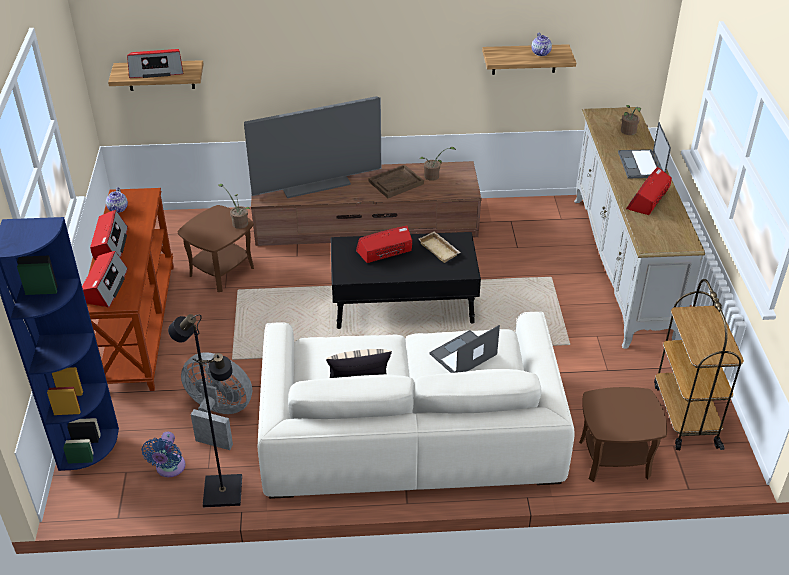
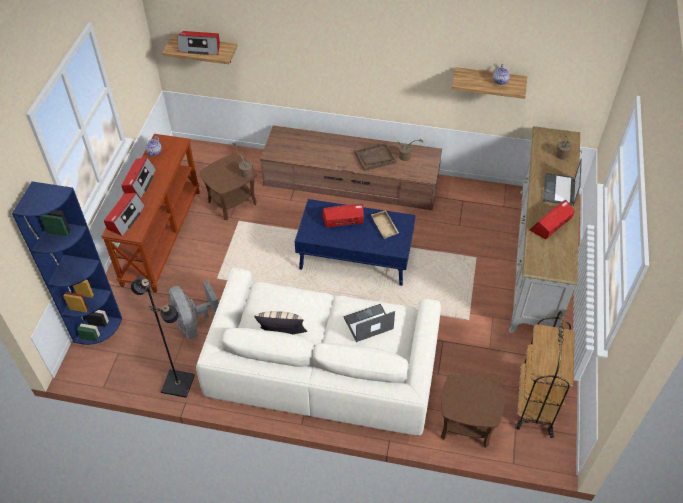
camera: 15 degrees right, 10 degrees up
(169, 468) = (148, 357): blue fan -> none
(218, 416) = (193, 323): grey fan -> grey fan turned 150 degrees counterclockwise
(315, 182) = (314, 146): television -> none
(402, 304) = (354, 258): black coffee table -> blue coffee table

